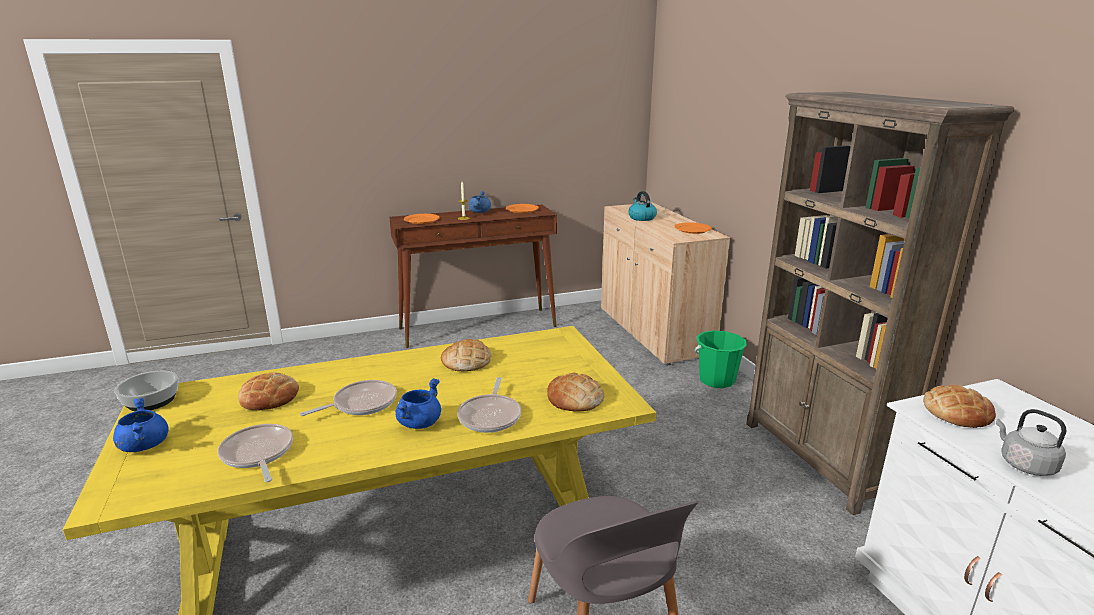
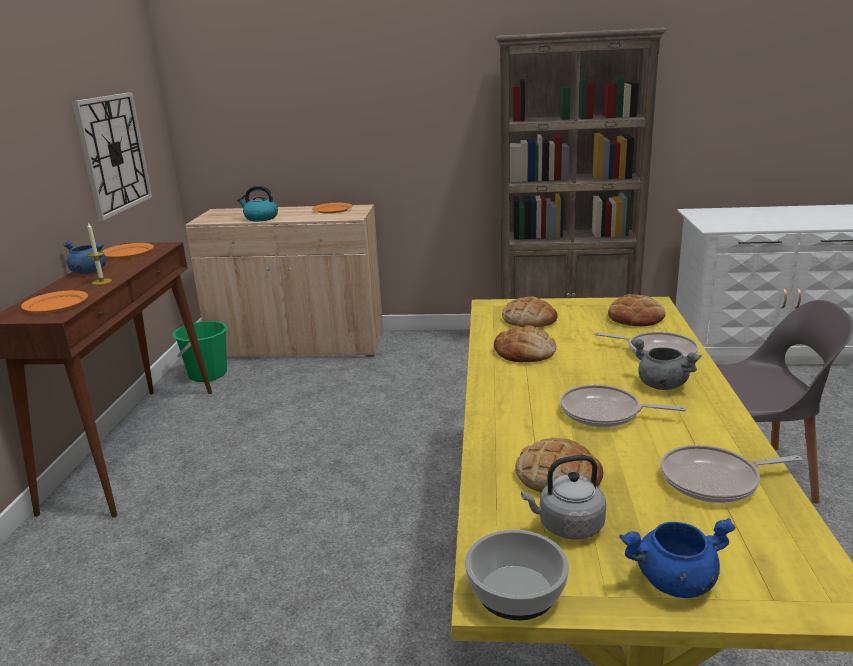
camera: 65 degrees left, 0 degrees up
(361, 404) = (605, 413): frying pan -> frying pan turned 60 degrees counterclockwise
(419, 422) = (661, 385): blue cooking pot -> grey cooking pot
(561, 144) = (113, 154): none -> wall clock
(716, 380) = (423, 343): green bucket -> green bucket (207, 374)
(957, 412) = (720, 223): bread -> bread (529, 319)
(1024, 464) = (782, 225): grey kettle -> grey kettle (567, 526)

